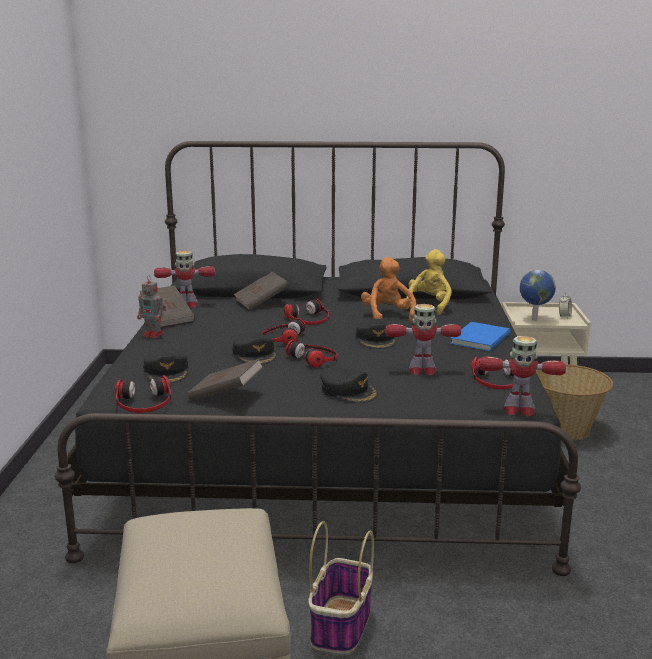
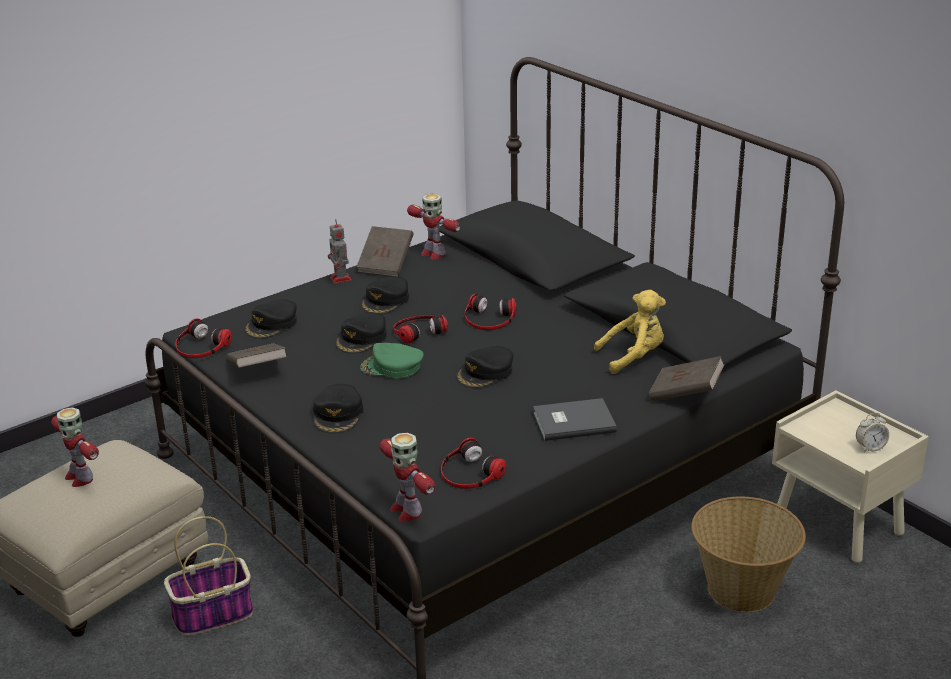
camera: 50 degrees right, 10 degrees up
(218, 333) = (385, 301): none -> black cap
(261, 302) = (495, 279): brown book -> brown book (685, 394)
(315, 358) = (392, 367): headphones -> green cap
(387, 315) = (563, 350): orange plush toy -> none
(421, 370) = (436, 427): toy robot -> toy robot (80, 477)
(478, 338) = (572, 421): blue book -> grey book
(533, 319) = (820, 432): globe -> none

